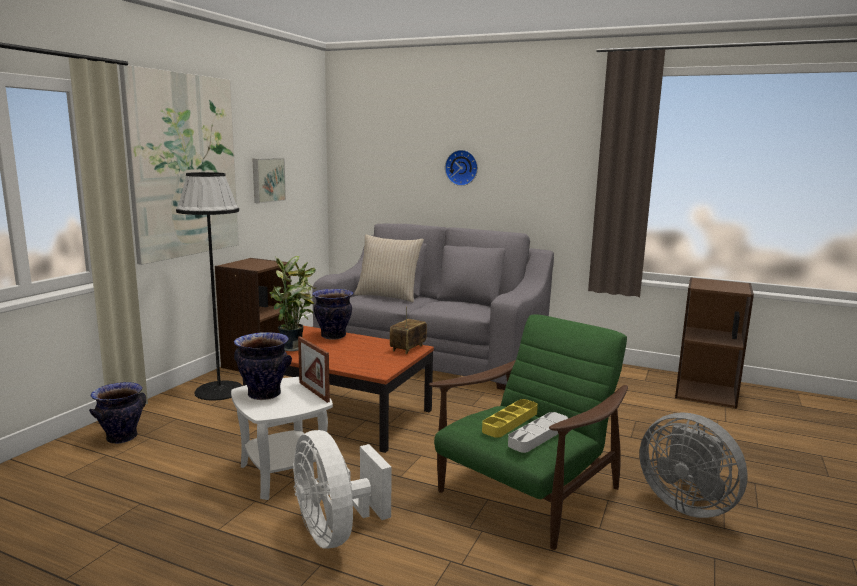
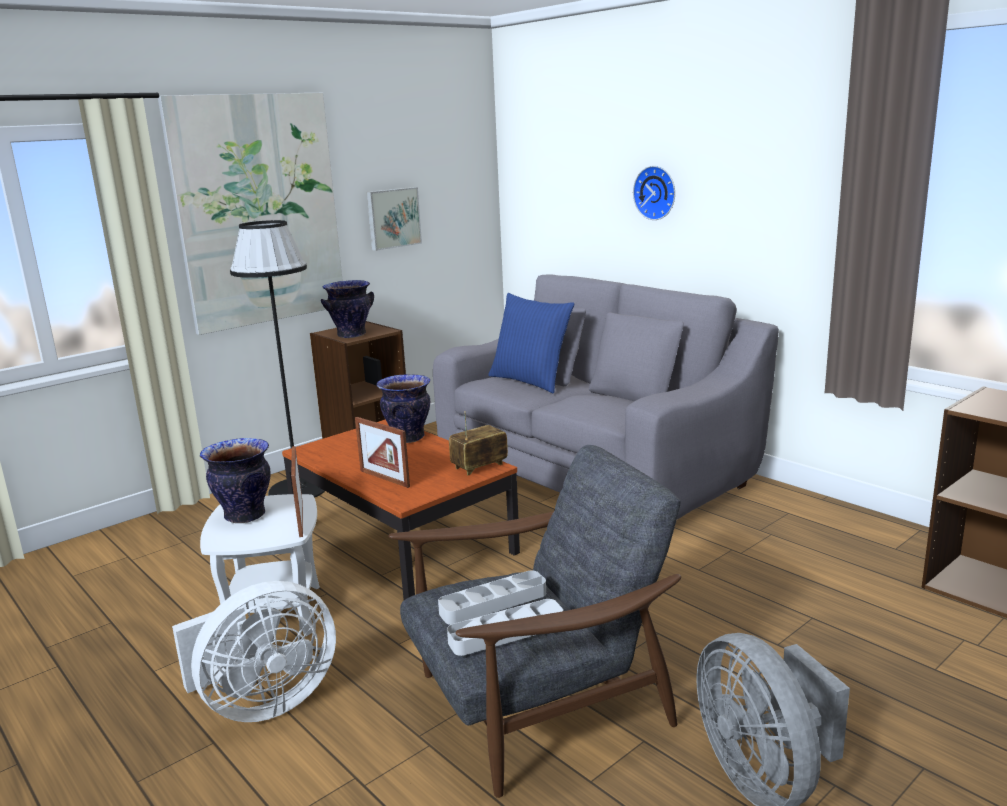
camera: 25 degrees right, 5 degrees up
(121, 438) = (157, 537): vase -> vase (351, 335)
(294, 347) = (345, 451): potted plant -> none
(335, 532) = (263, 703): white fan -> white fan turned 120 degrees counterclockwise
(347, 361) = (384, 478): none -> picture frame
(388, 296) = (531, 381): beige pillow -> blue pillow
(510, 422) = (493, 603): yellow tray -> grey tray
(527, 493) = (537, 704): green armchair -> grey armchair

